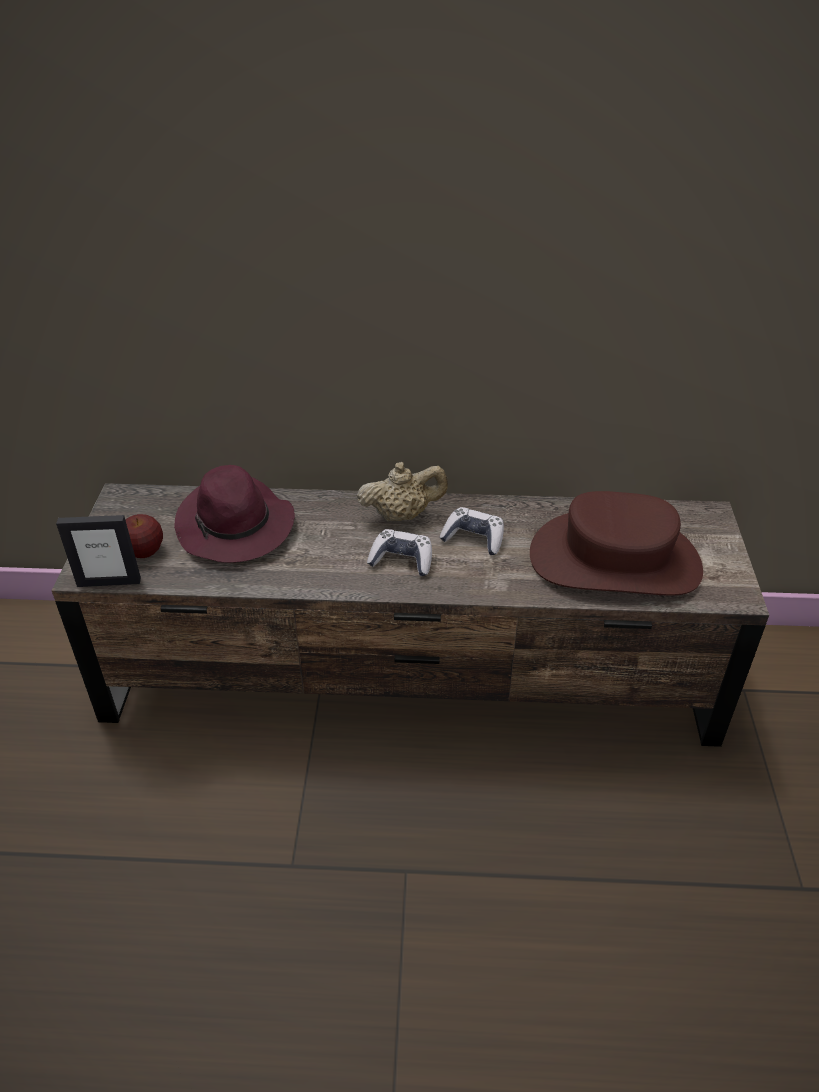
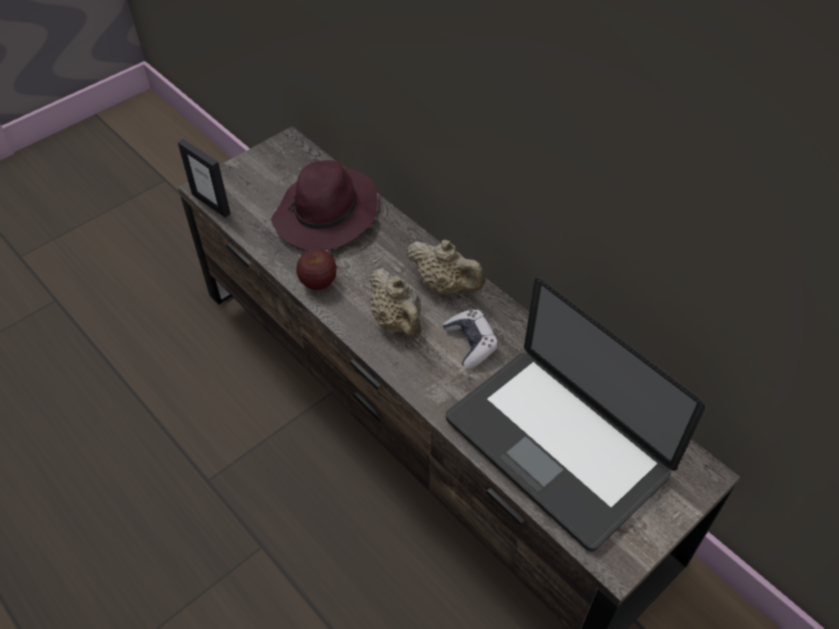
camera: 45 degrees right, 10 degrees up
(144, 552) = (254, 195): apple -> apple (318, 282)
(401, 560) = (398, 322): game controller -> beige teapot
(615, 560) = (555, 447): brown hat -> laptop

